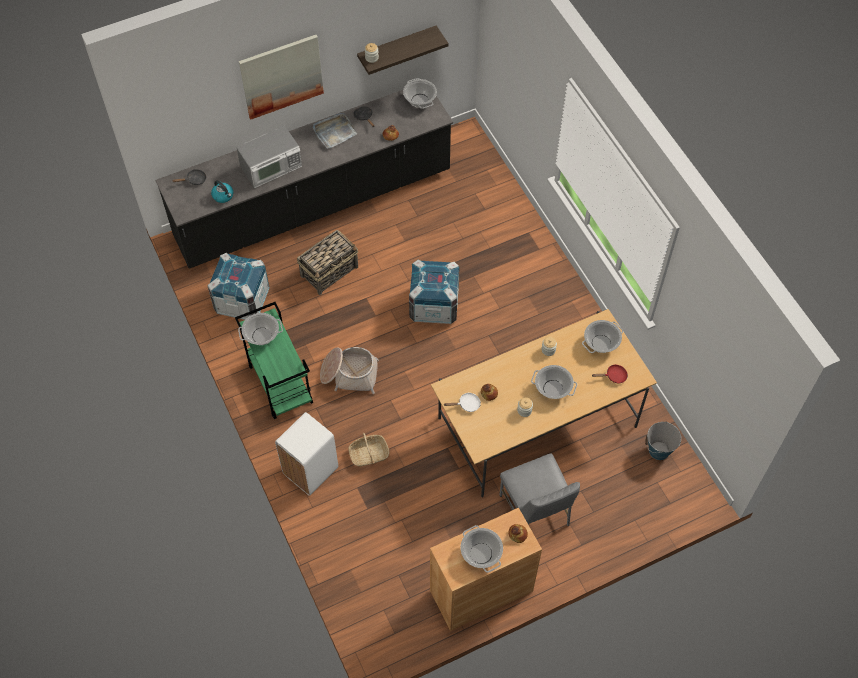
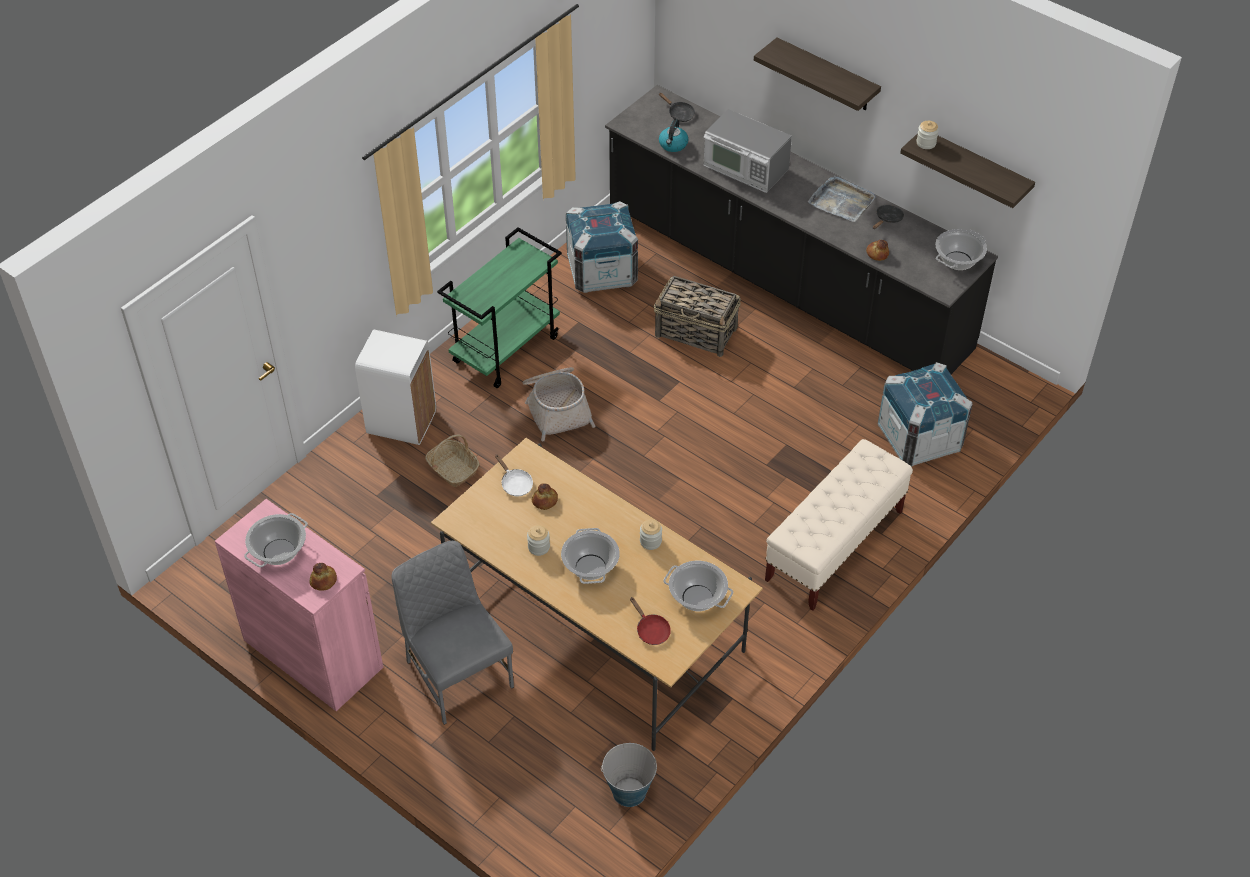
camera: 65 degrees right, 10 degrees down
(261, 336) = (510, 263): cooking pot -> none
(281, 76) = (826, 75): picture -> shelf
(434, 305) = (712, 453): crate -> crate (919, 438)
(481, 591) = (313, 653): brown cabinet -> pink cabinet
(535, 511) = (457, 673): grey chair -> grey chair turned 105 degrees clockwise
(536, 275) = (834, 546): none -> beige bench

